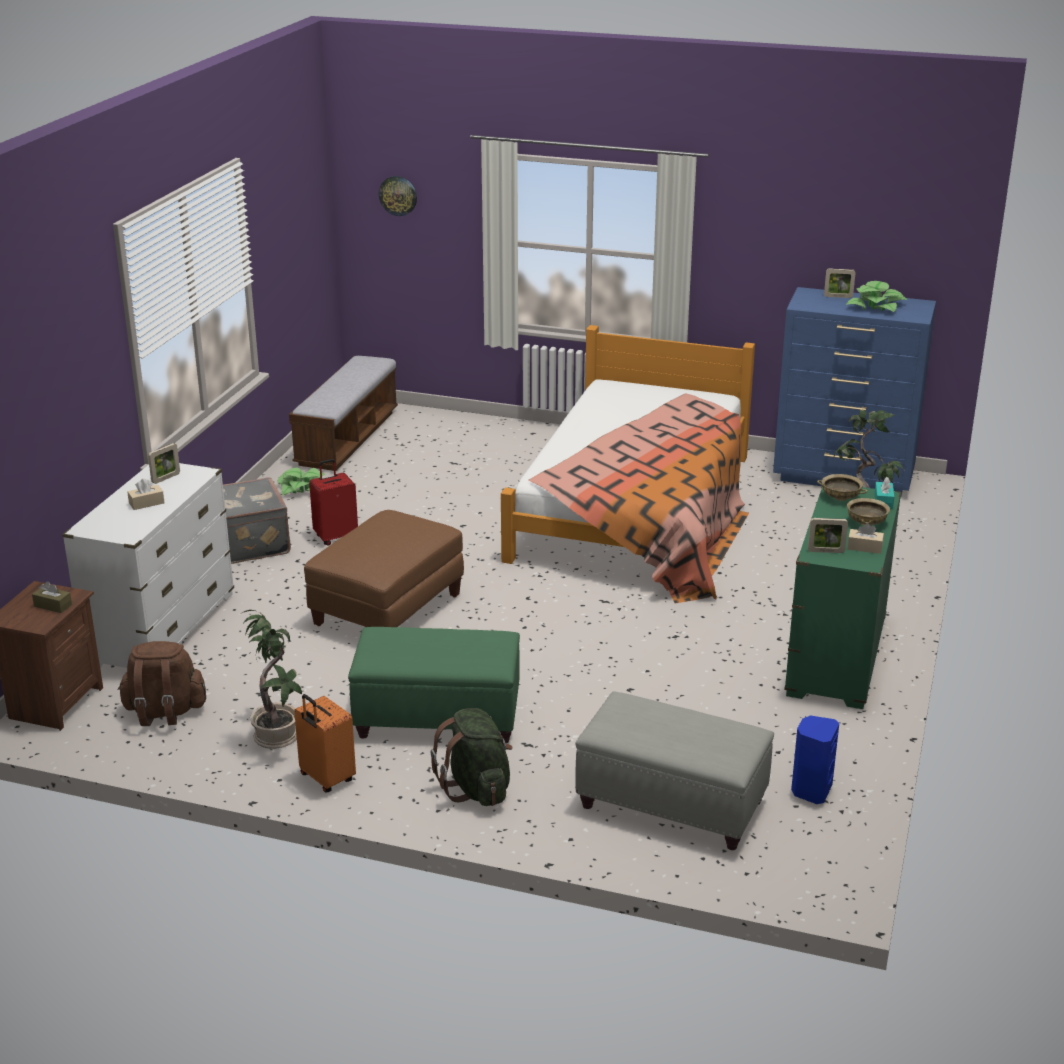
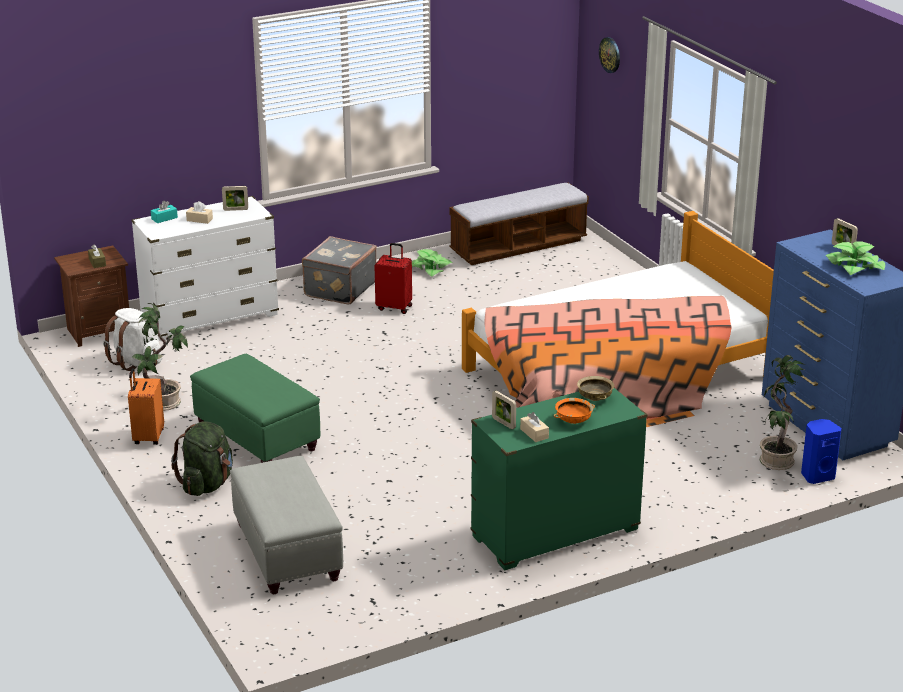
camera: 45 degrees right, 0 degrees up
(164, 712) = (136, 362): brown backpack -> white backpack
(388, 610) = (343, 365): brown ottoman -> none
(810, 790) = (377, 592): blue speaker -> blue speaker (817, 476)
(866, 522) = (573, 420): beige bowl -> orange bowl
(883, 501) = (618, 414): turquoise tissue box -> turquoise tissue box (164, 218)

